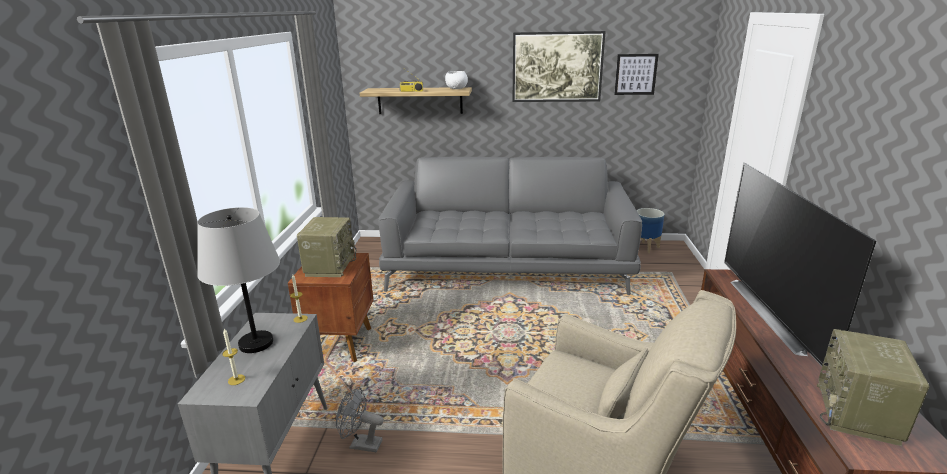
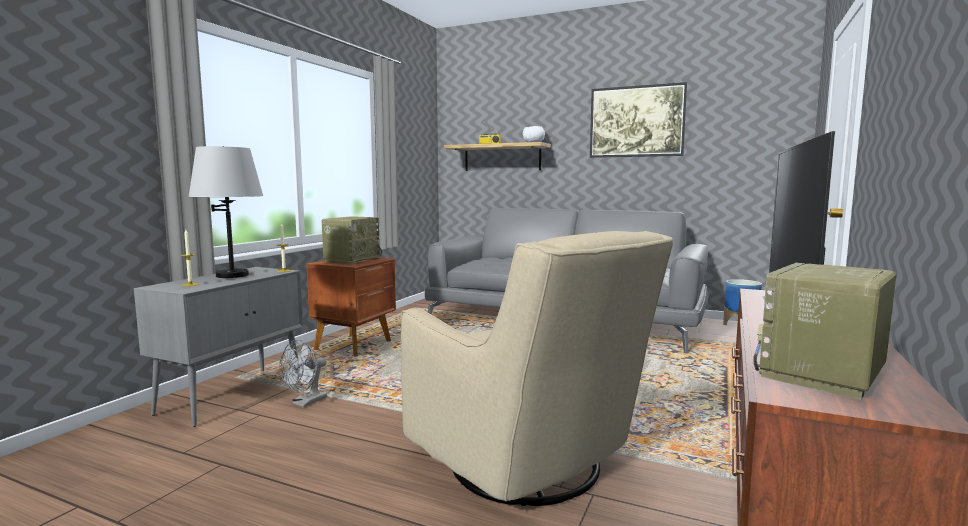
camera: 20 degrees right, 15 degrees down
(361, 444) = (305, 403): grey fan -> grey fan turned 90 degrees counterclockwise
(635, 74) = (723, 126): picture -> none

